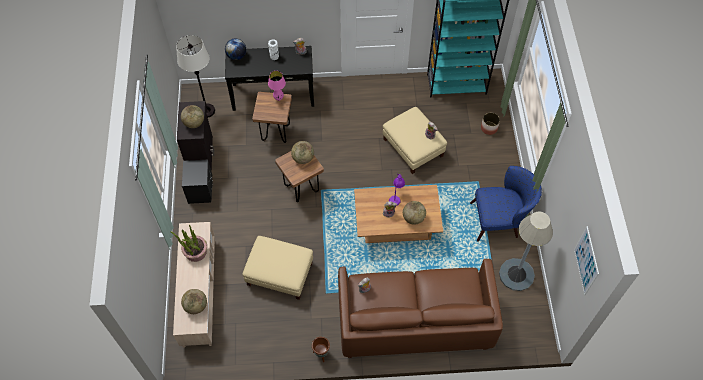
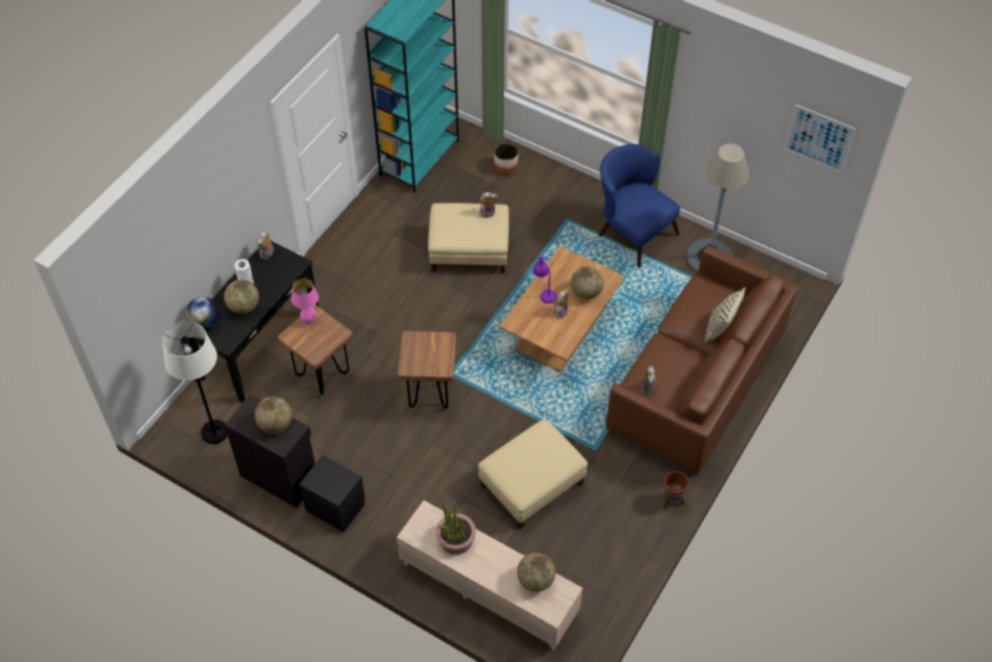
camera: 55 degrees left, 5 degrees down
(303, 158) = (422, 345): globe -> globe (244, 306)
(441, 304) = (720, 327): none -> beige pillow
(500, 220) = (632, 230): blue armchair -> blue armchair turned 75 degrees counterclockwise

